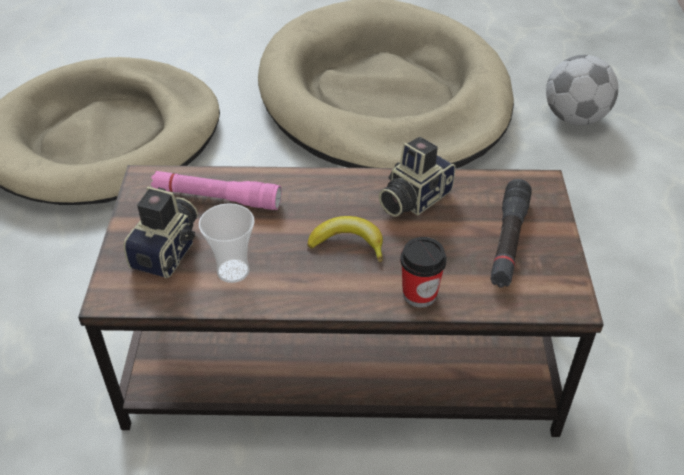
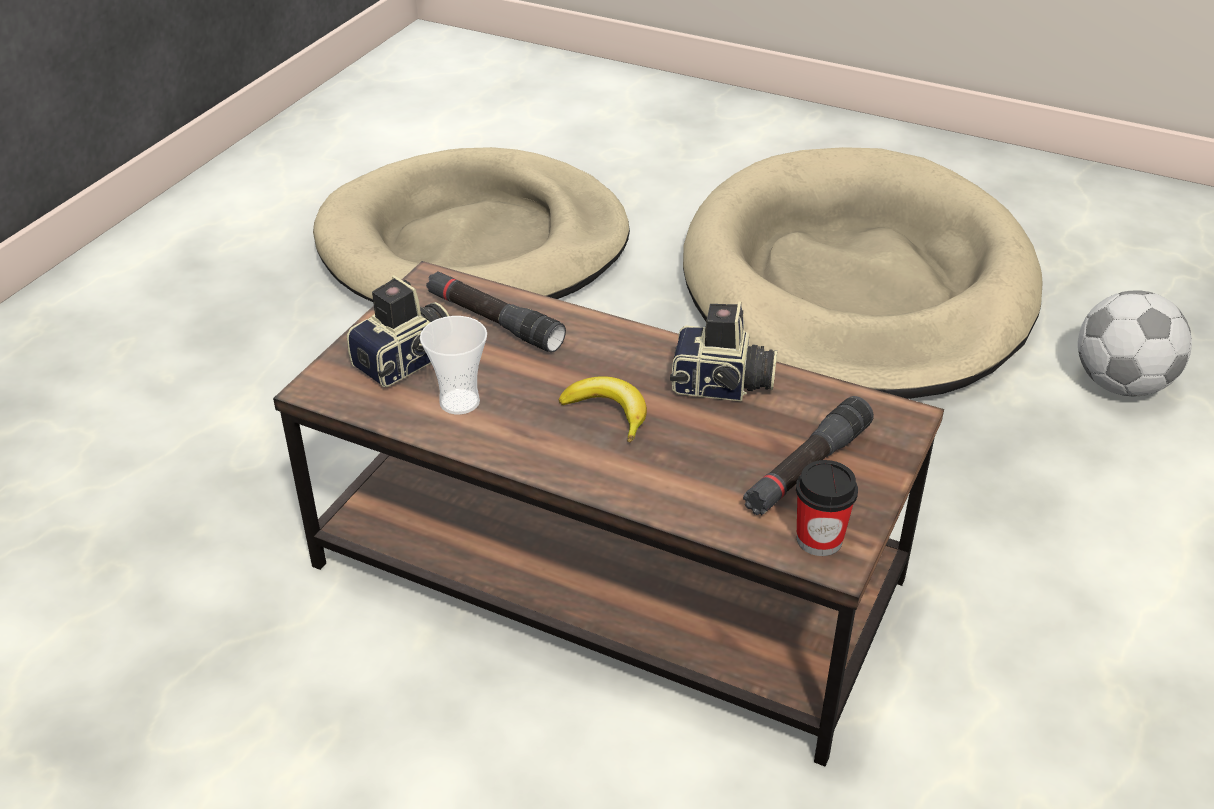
camera: 25 degrees right, 5 degrees down
(217, 198) = (494, 321): pink flashlight -> black flashlight
(412, 198) = (722, 386): camera -> camera turned 150 degrees counterclockwise
(419, 294) = (652, 492): cup -> cup (819, 539)

